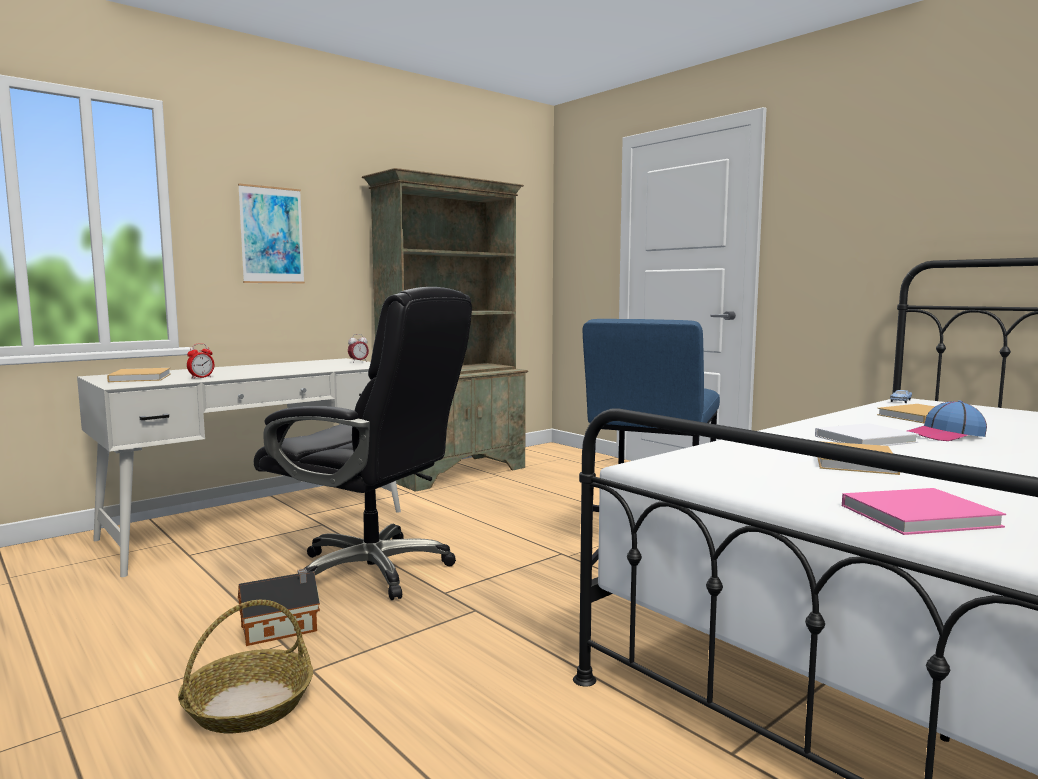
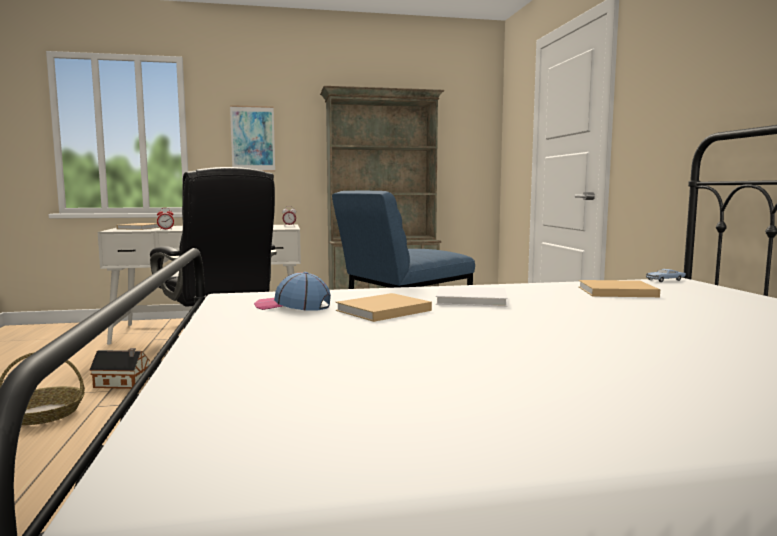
camera: 30 degrees right, 0 degrees up
(922, 515) = (257, 343): pink book -> none
(945, 435) = (563, 305): cap -> cap (292, 306)

